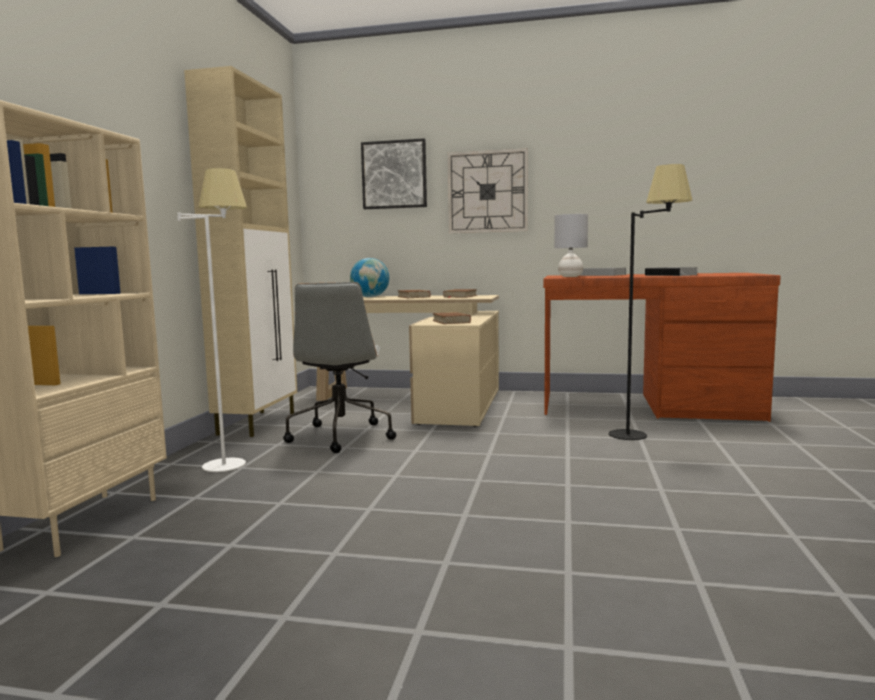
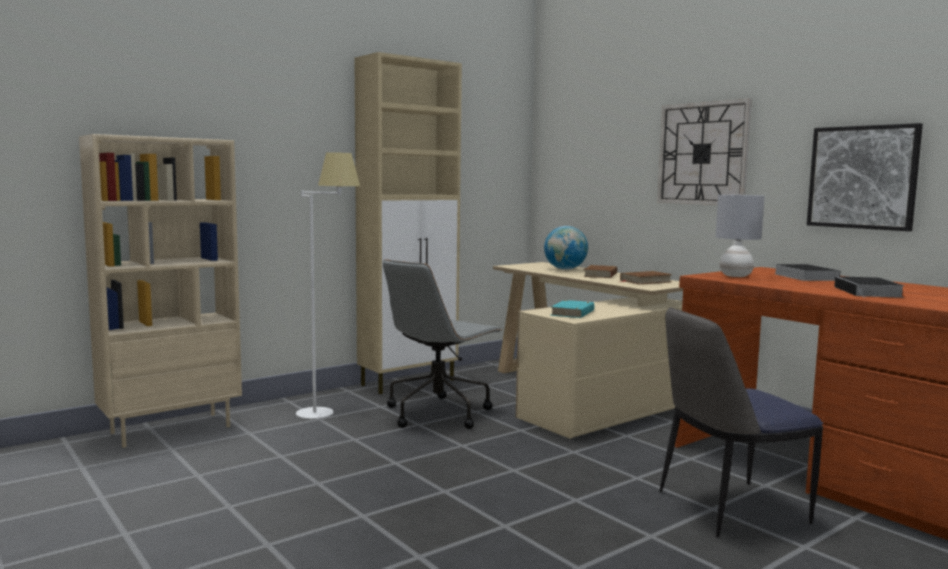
camera: 40 degrees right, 0 degrees up
(394, 175) = (611, 131): picture -> picture (862, 177)
(451, 321) = (573, 313): brown book -> turquoise book
(645, 435) = (728, 508): black floor lamp -> chair

